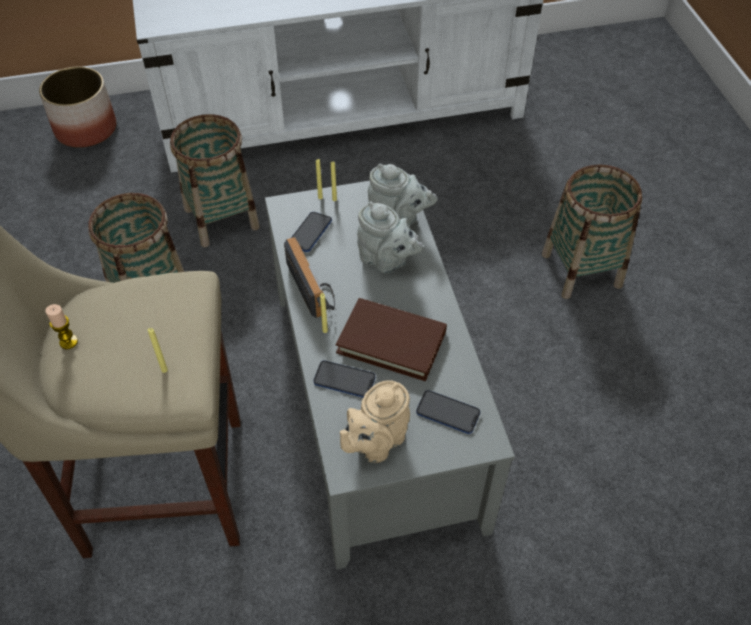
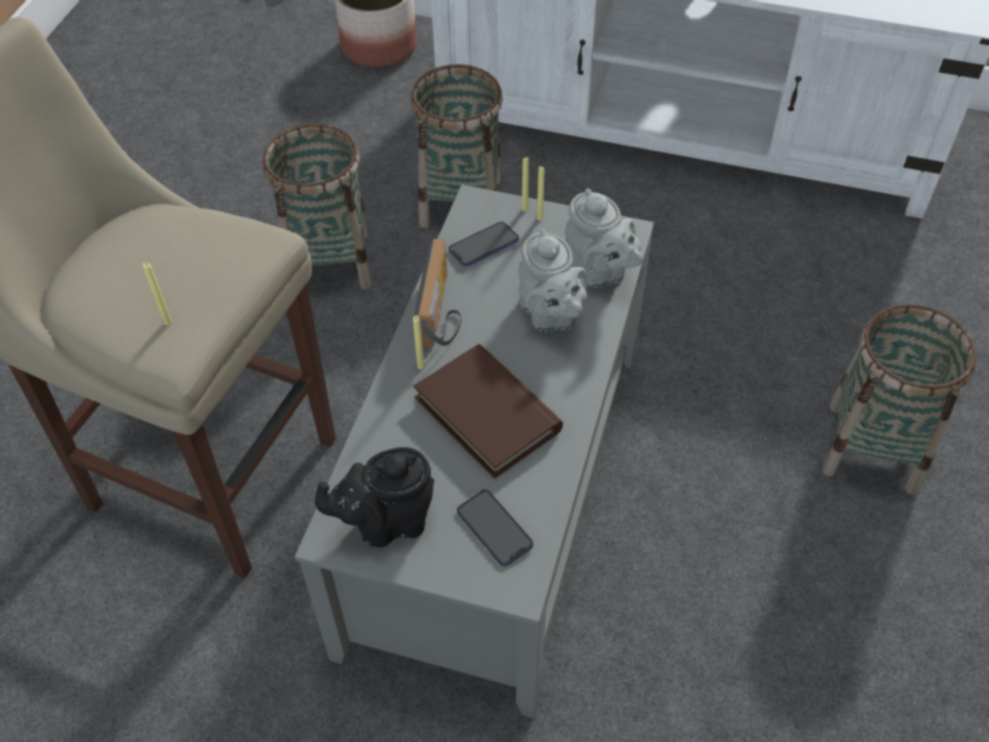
camera: 30 degrees right, 0 degrees up
(68, 342) = (100, 250): candle -> none
(344, 380) = (402, 433): phone -> none
(376, 442) = (387, 522): beige teapot -> black teapot

